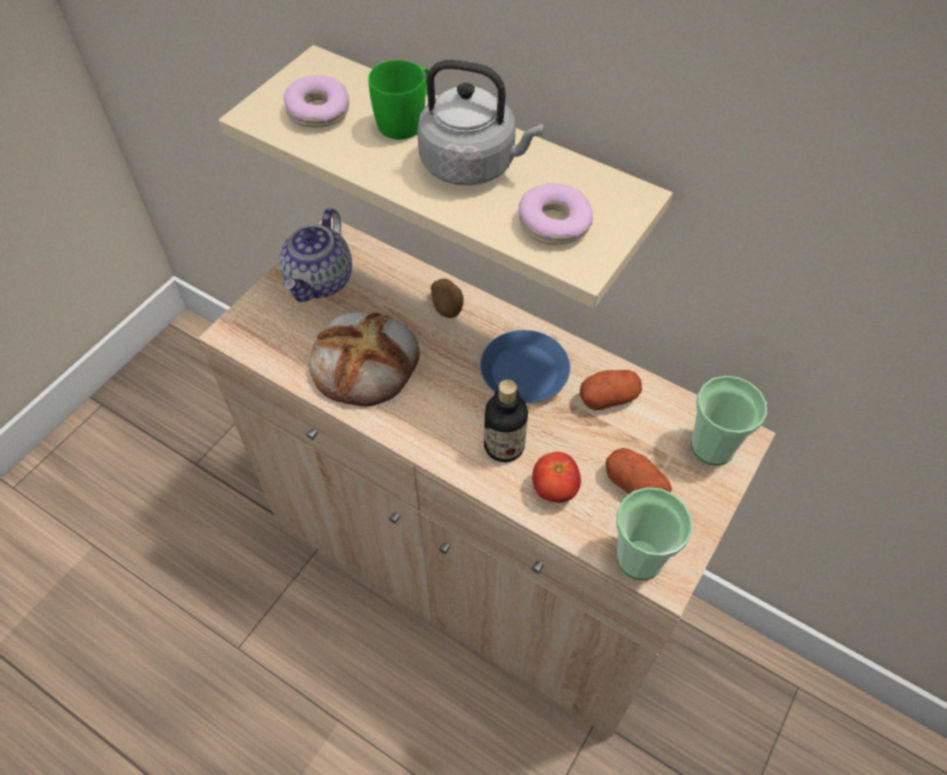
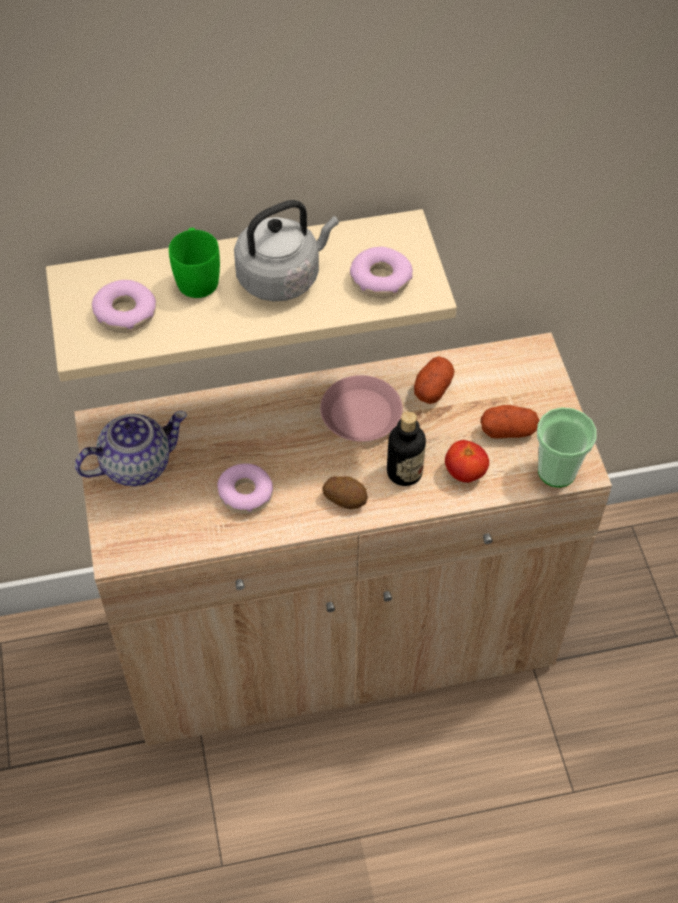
camera: 45 degrees left, 0 degrees up
(320, 281) = (137, 464): teapot -> teapot turned 90 degrees counterclockwise
(366, 362) = (245, 494): bread -> donut
(448, 306) = (255, 409): potato -> potato (345, 498)
(524, 371) = (360, 413): blue plate -> pink plate
(712, 446) = (526, 369): cup -> none

